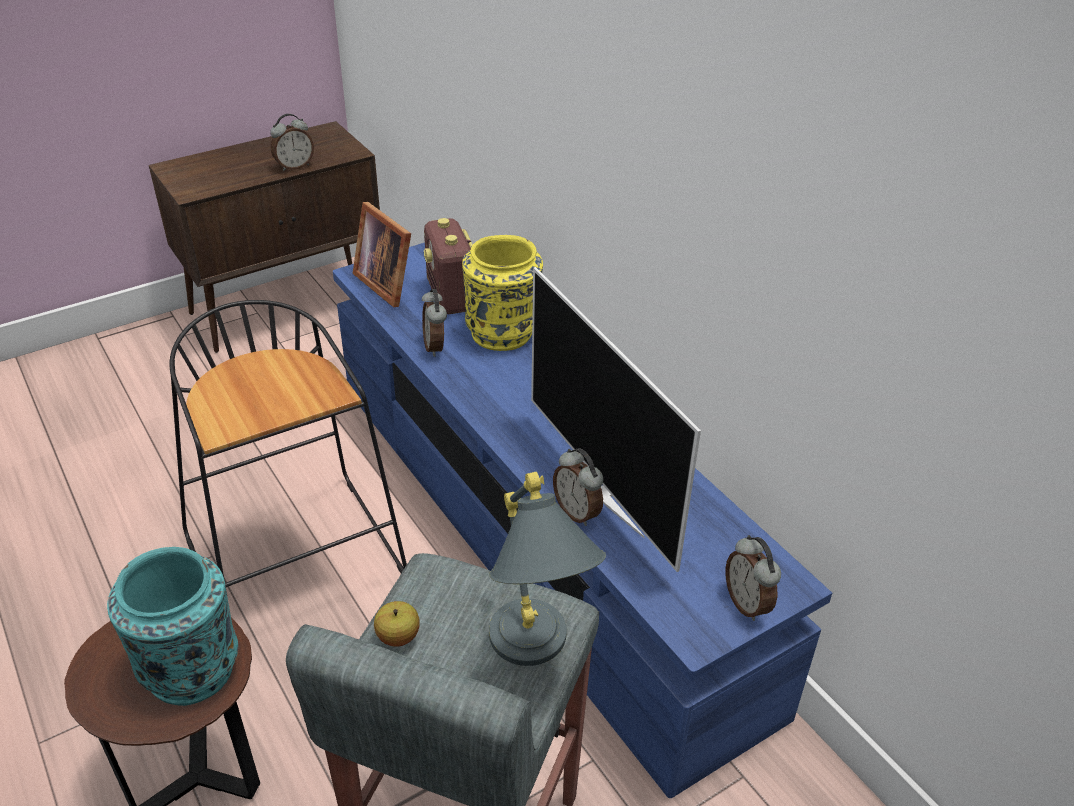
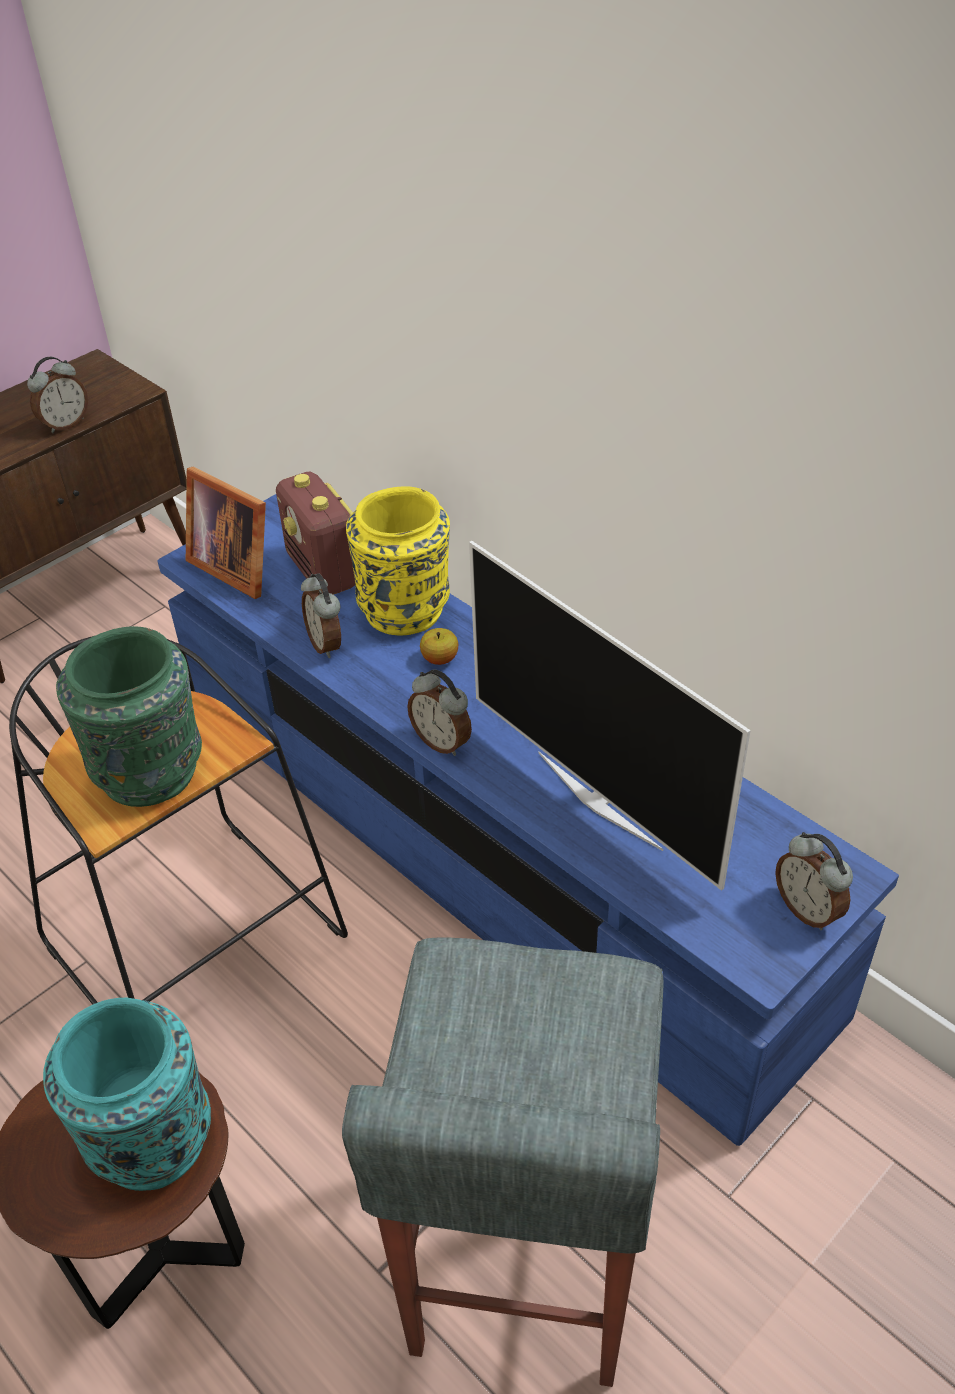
camera: 10 degrees left, 5 degrees up
(266, 402) = (151, 770): none -> green vase
(398, 636) = (436, 1057): apple -> apple (440, 659)
(536, 657) = (610, 1047): grey table lamp -> none
(578, 512) = (573, 833): alarm clock -> alarm clock (442, 741)

